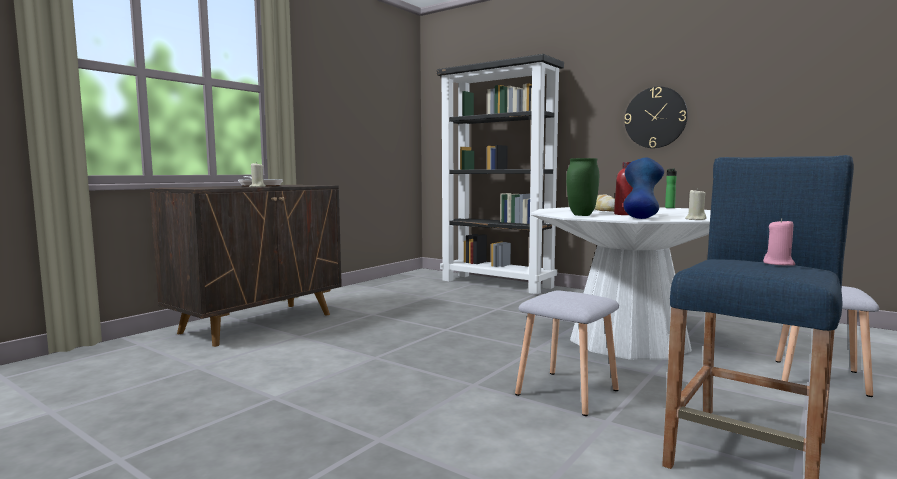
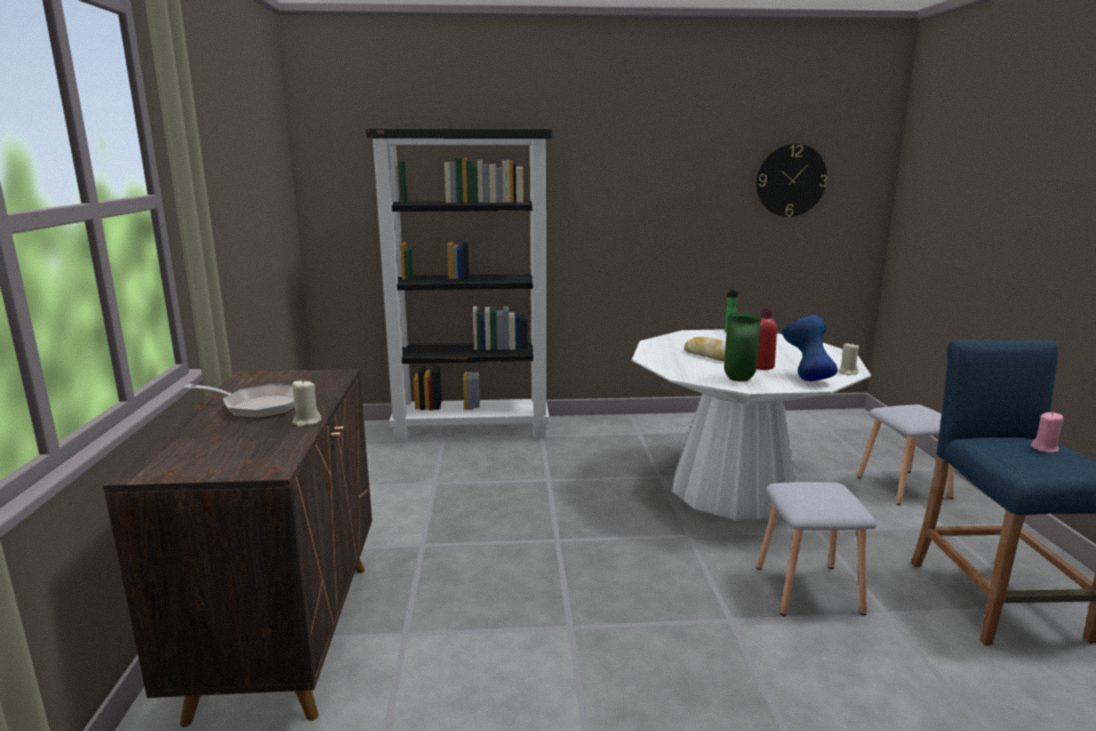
camera: 40 degrees left, 10 degrees up
(655, 117) = (660, 211): wall clock -> wall clock (790, 180)

